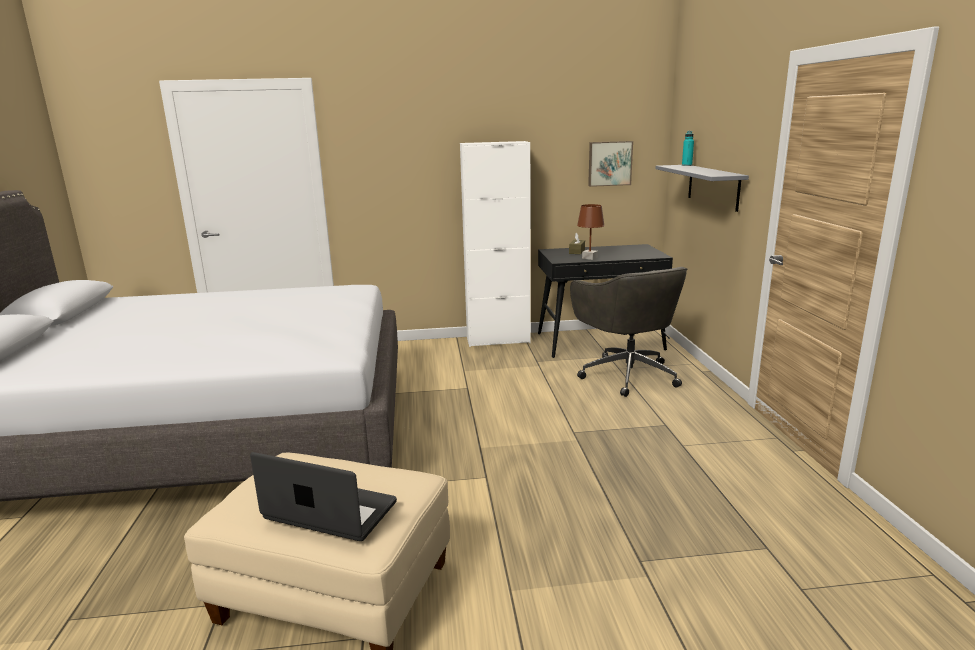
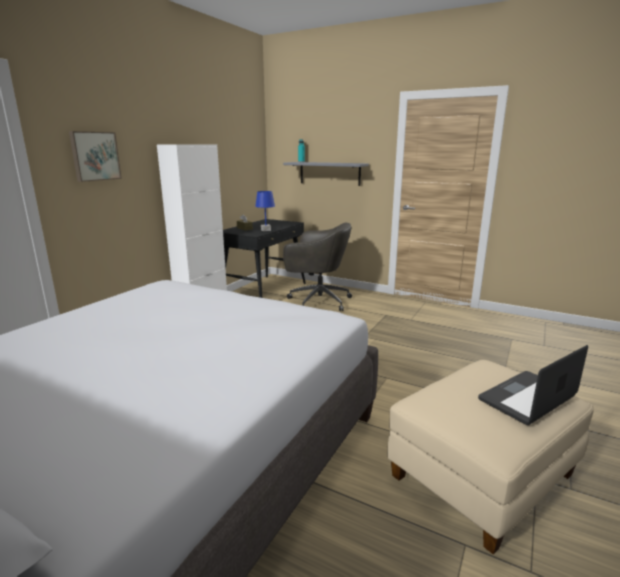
camera: 55 degrees left, 0 degrees up
(590, 258) = (266, 230): brown table lamp -> blue table lamp
(609, 163) = (242, 163): picture -> picture (94, 156)

